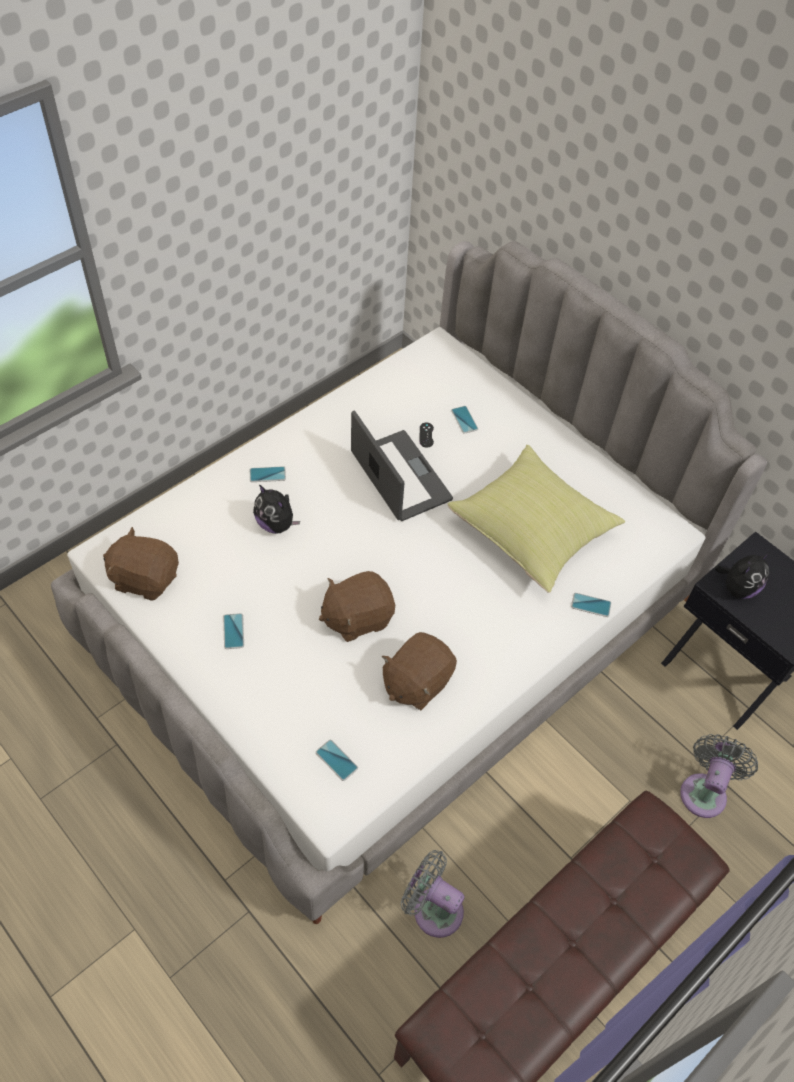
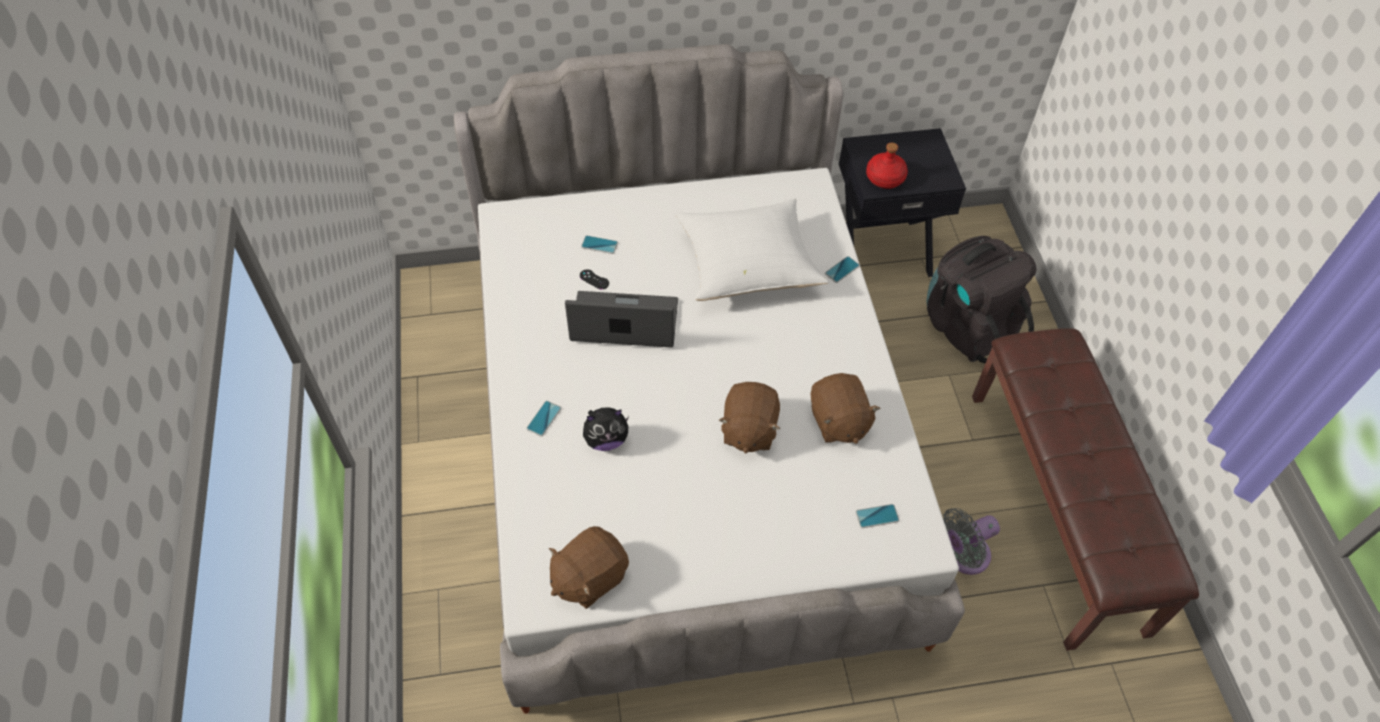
camera: 55 degrees left, 0 degrees up
(233, 631) = (700, 531): phone -> none
(533, 531) = (748, 265): yellow pillow -> white pillow
(705, 791) = (968, 325): grey fan -> black backpack
(737, 588) = (884, 178): plush toy -> red bottle

